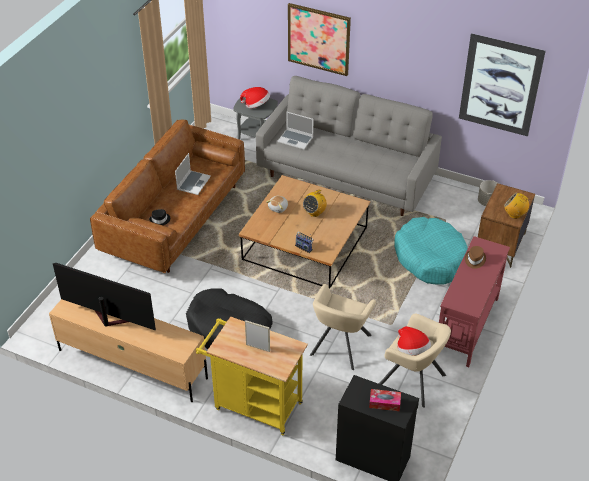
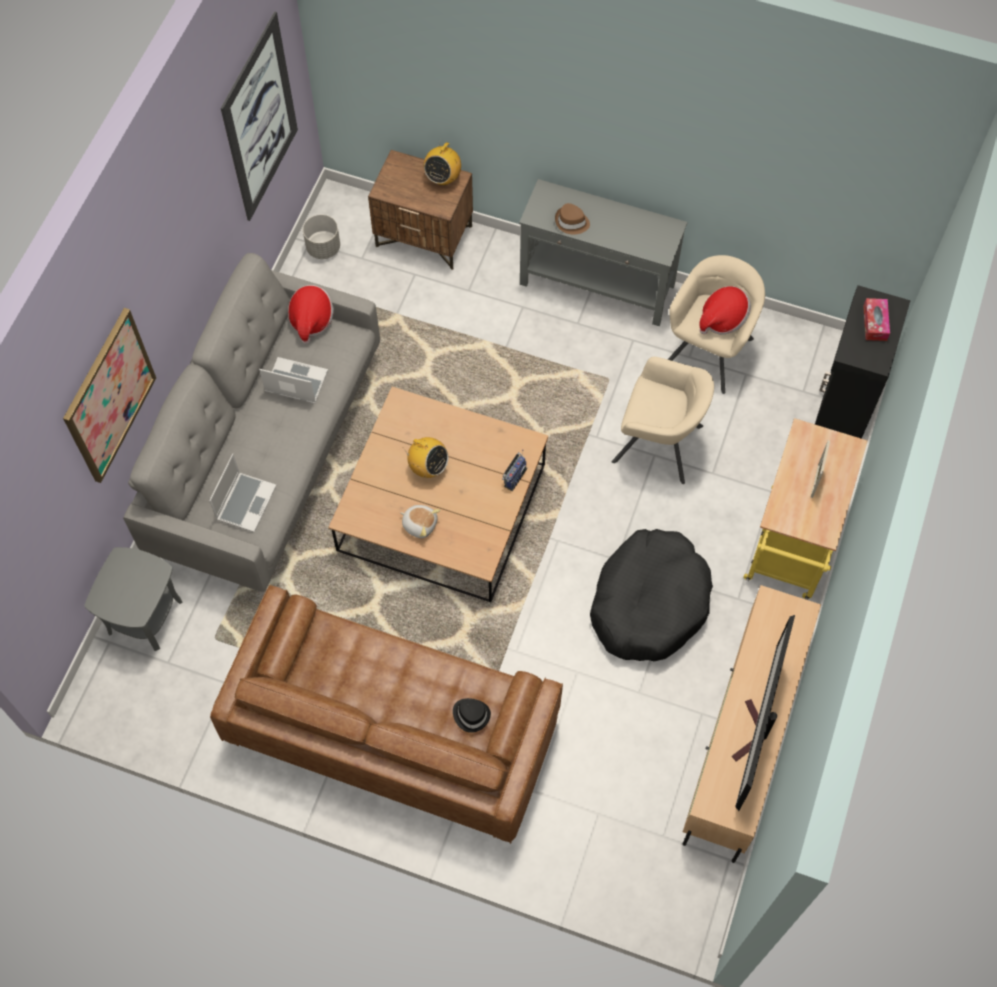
camera: 95 degrees left, 20 degrees up
(193, 183) = (365, 673): laptop -> laptop (295, 382)
(256, 105) = (129, 584): hat -> hat (311, 320)
(430, 258) = (461, 328): turquoise dog bed -> none
(466, 326) = (597, 285): red console table -> grey console table

